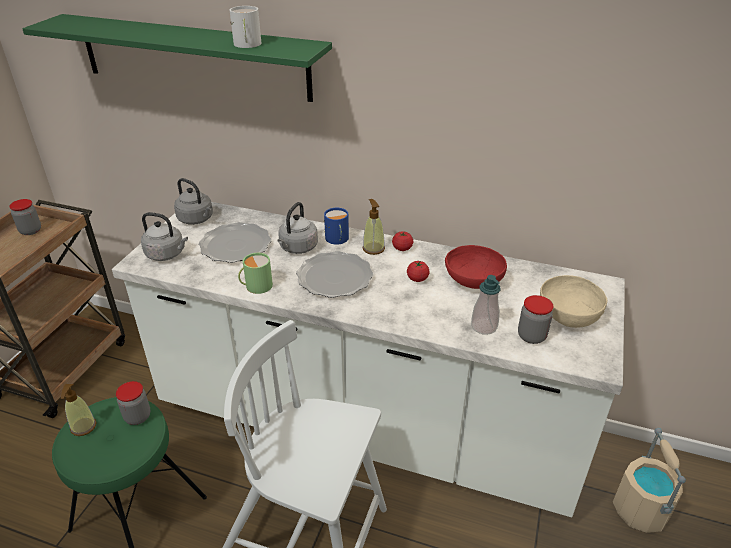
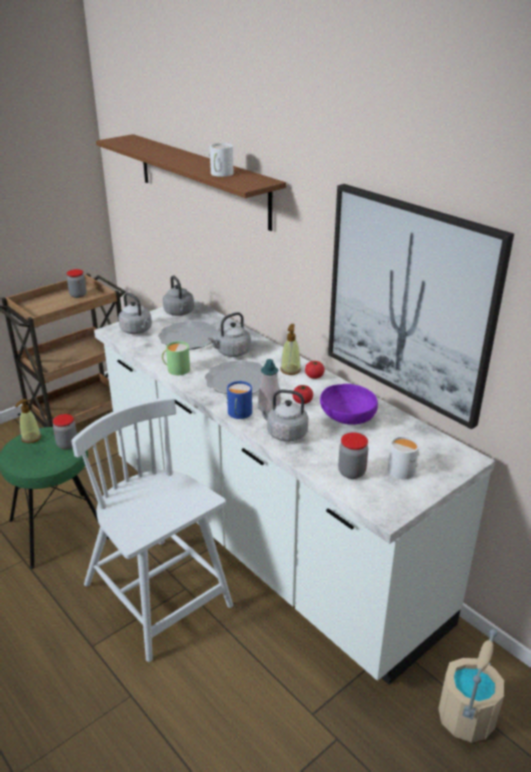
camera: 30 degrees right, 5 degrees down
(193, 57) = (202, 180): green shelf -> brown shelf
(337, 239) = (268, 355): blue mug -> blue mug (238, 413)
(434, 319) = (284, 433): none -> grey kettle
(472, 281) = (346, 418): red bowl -> purple bowl
(484, 326) = (319, 452): soap dispenser -> soap dispenser (269, 406)
(514, 147) = (409, 302): none -> picture
(568, 315) = (403, 469): beige bowl -> white mug

